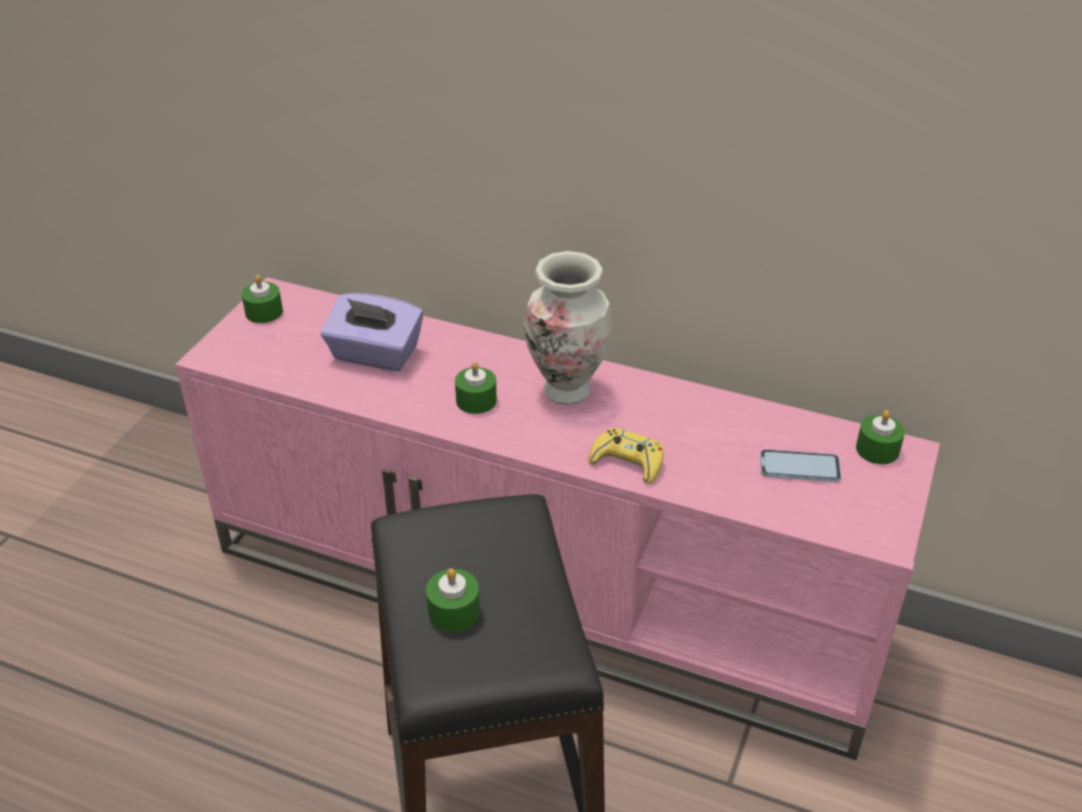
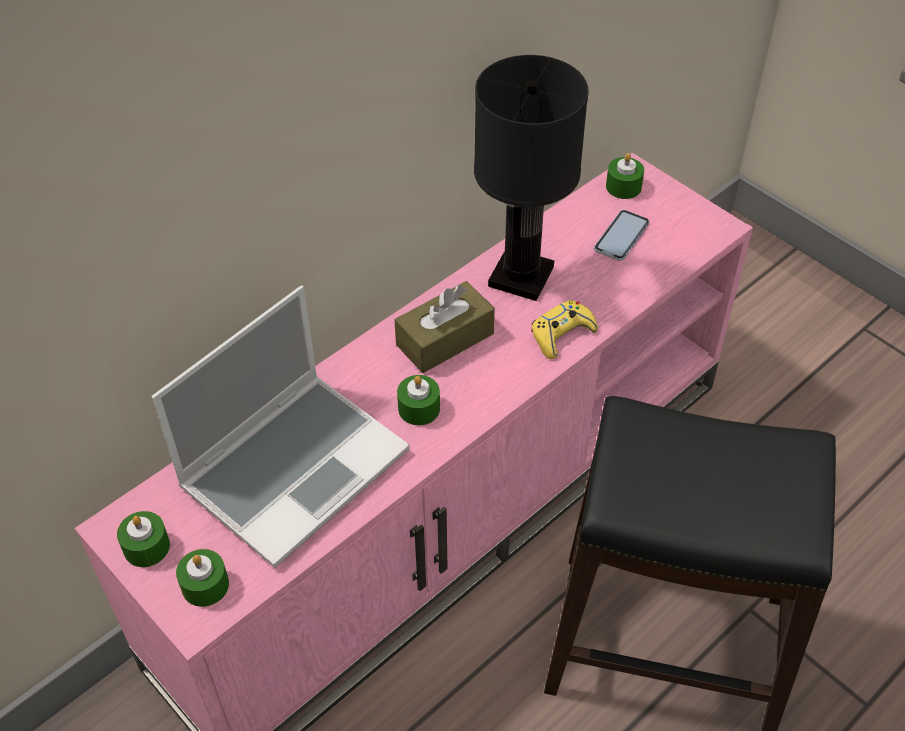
camera: 65 degrees left, 10 degrees up
(375, 354) = (295, 466): purple tissue box -> laptop
(454, 611) = (731, 498): green candle -> green candle (205, 585)
(567, 391) = (445, 339): vase -> brown tissue box
(682, 414) = (520, 277): none -> black table lamp

